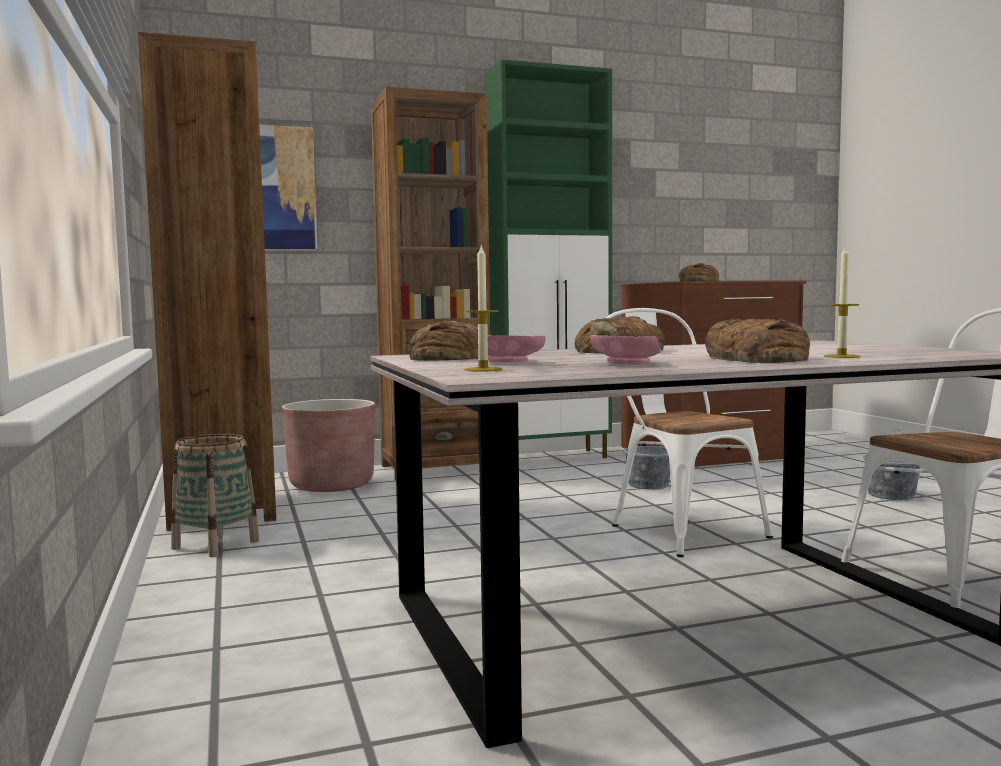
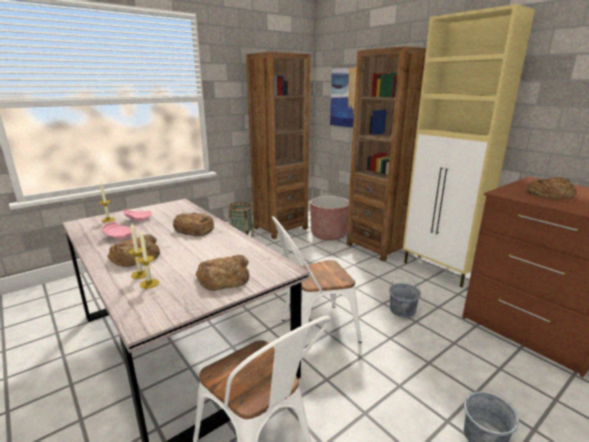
camera: 70 degrees right, 15 degrees up
(446, 357) = (171, 208): bread -> bread (224, 278)
(552, 458) = (439, 270): green cabinet -> beige cabinet
(678, 529) = (312, 330): white chair -> white chair turned 150 degrees counterclockwise
(877, 354) = (149, 283): none -> candle

